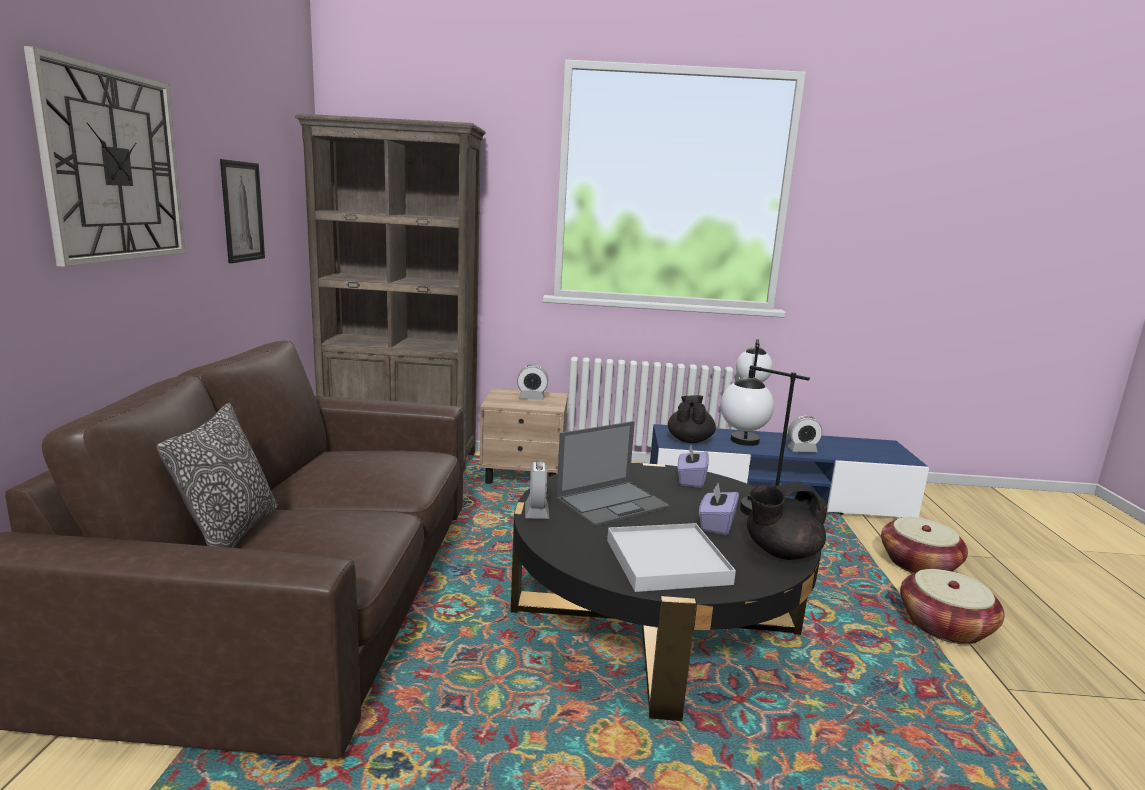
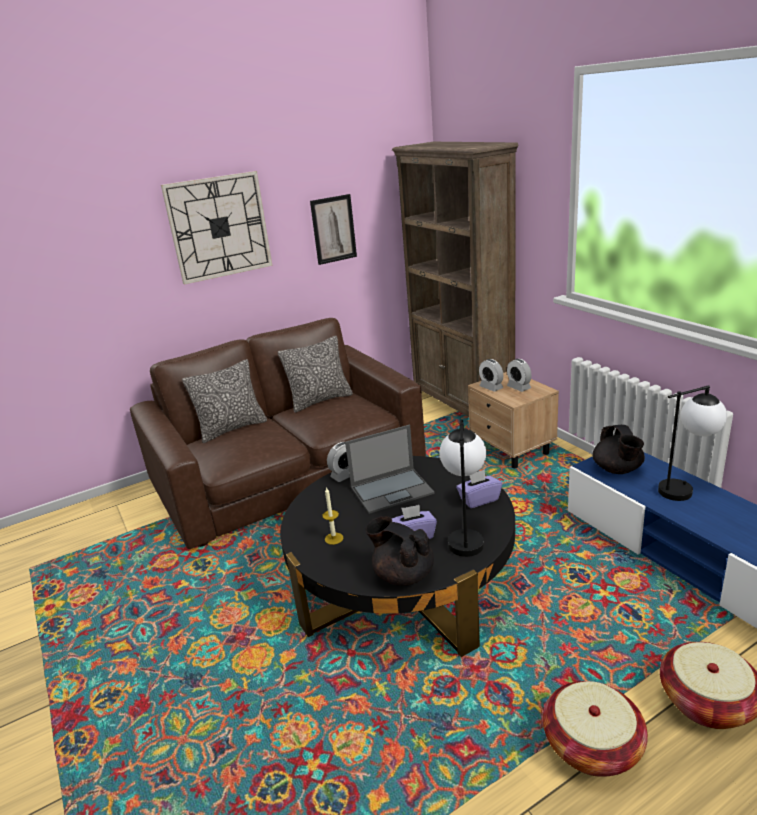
camera: 60 degrees right, 10 degrees up
(310, 465) = (320, 400): none -> pillow
(613, 503) = (392, 490): laptop -> laptop turned 45 degrees counterclockwise
(667, 562) = (334, 538): white tray -> candle
(689, 440) = (617, 470): black teapot -> black teapot turned 105 degrees clockwise
(802, 450) = (716, 526): alarm clock -> alarm clock (491, 387)

